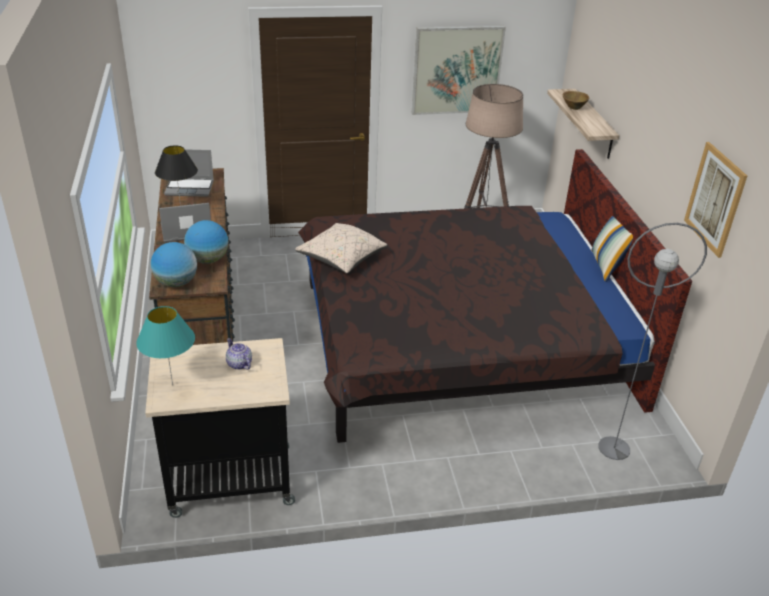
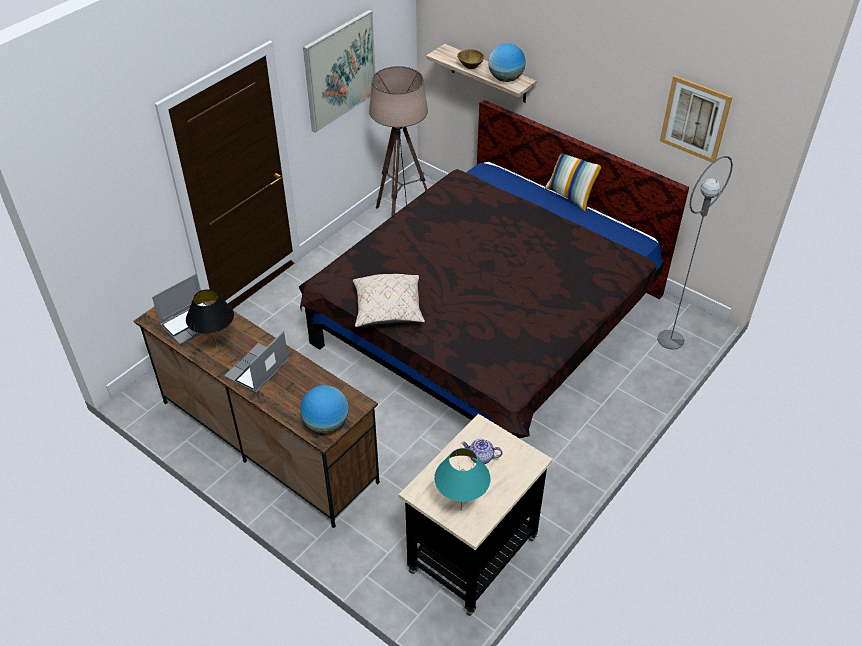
camera: 40 degrees left, 10 degrees up
(208, 260) = (319, 385): globe -> globe (505, 79)

